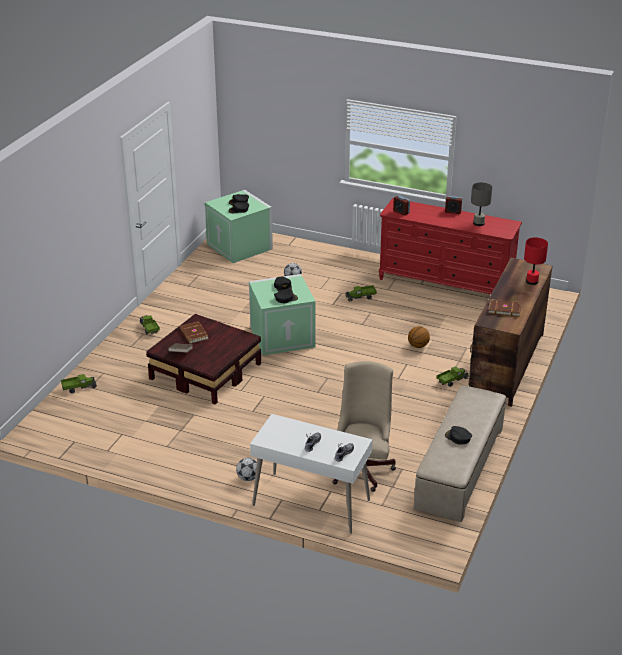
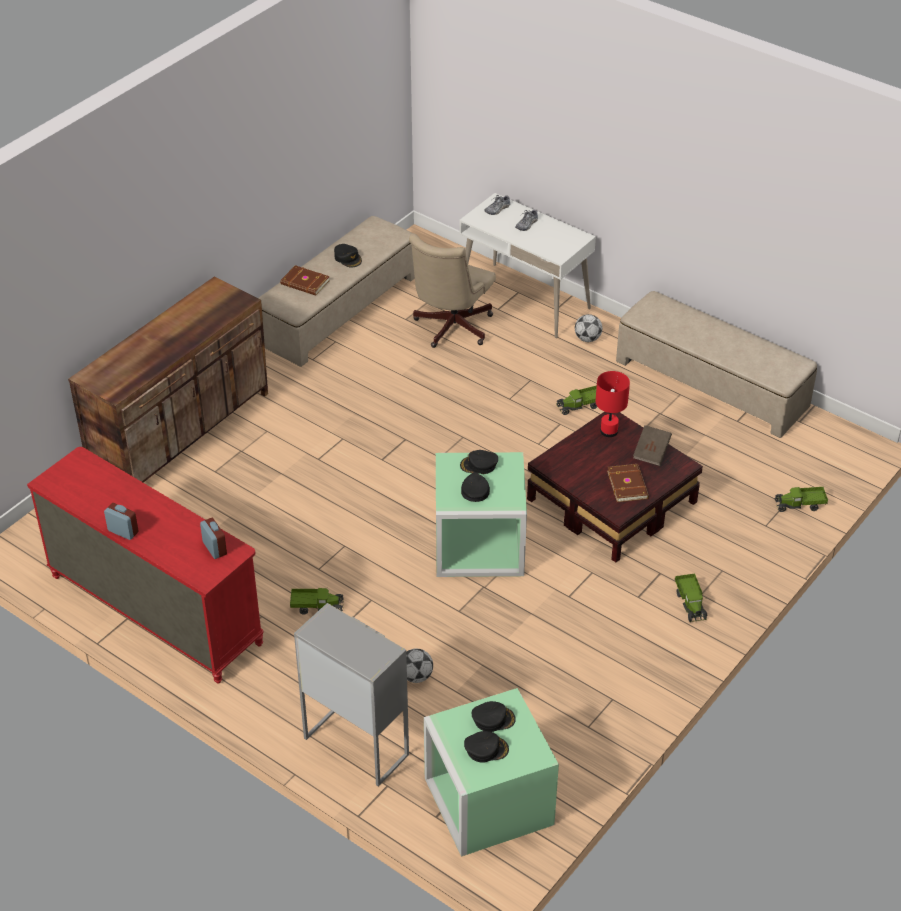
camera: 165 degrees left, 10 degrees up
(141, 459) = (712, 383): none -> beige bench
(310, 254) = (356, 744): none -> grey cabinet
(418, 346) = (282, 487): basketball -> none
(452, 380) = (272, 421): toy truck -> toy truck (580, 406)
(478, 223) = (102, 492): grey table lamp -> none
(504, 309) = (202, 316): brown book -> brown book (305, 283)
(531, 281) = (125, 354): red table lamp -> red table lamp (609, 431)

